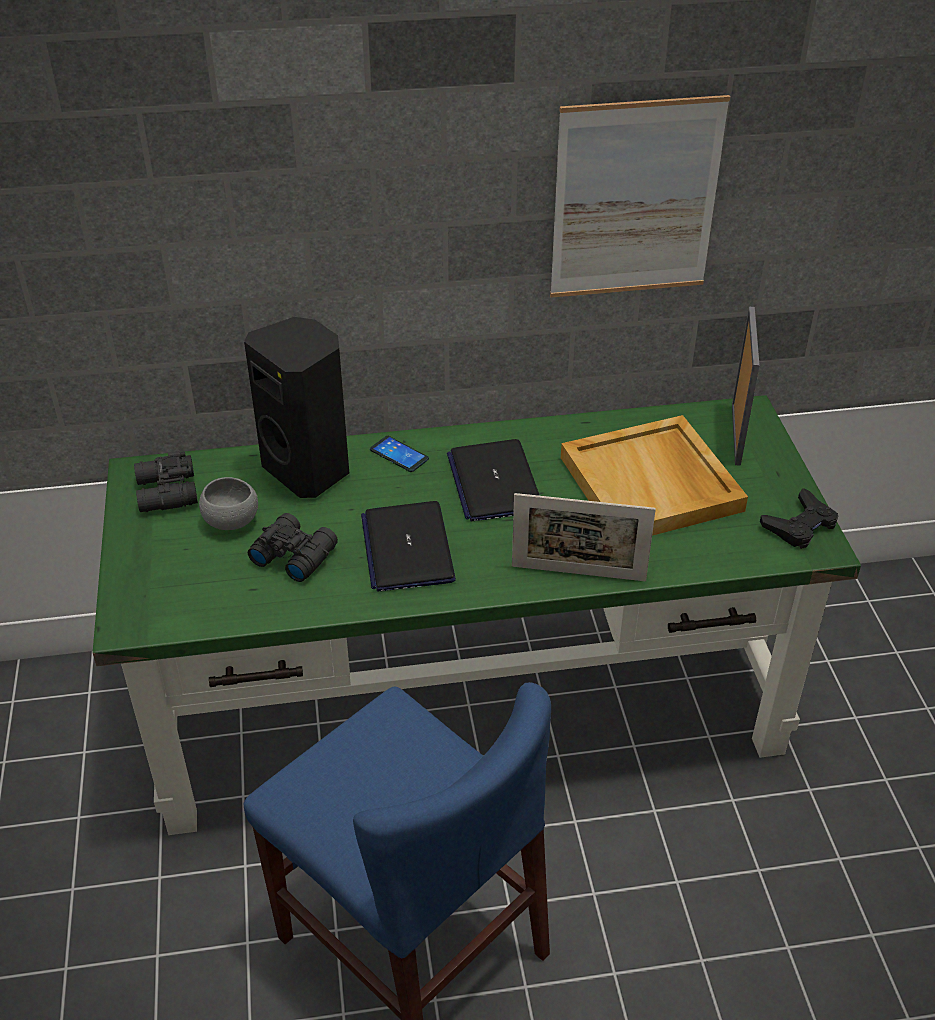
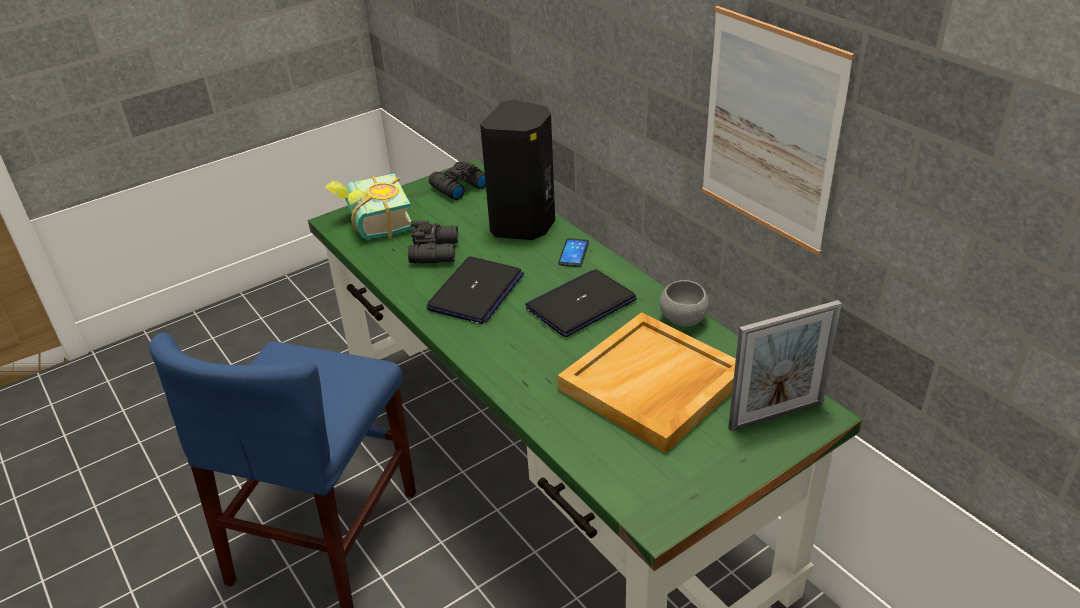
camera: 65 degrees right, 5 degrees down
(173, 592) = (372, 224): none -> book
(231, 522) = (449, 218): grey bowl -> grey bowl (683, 319)
(407, 548) = (476, 292): laptop -> laptop turned 150 degrees clockwise
(578, 573) = (507, 379): picture frame -> none
(800, 525) = (677, 496): black game controller -> none

